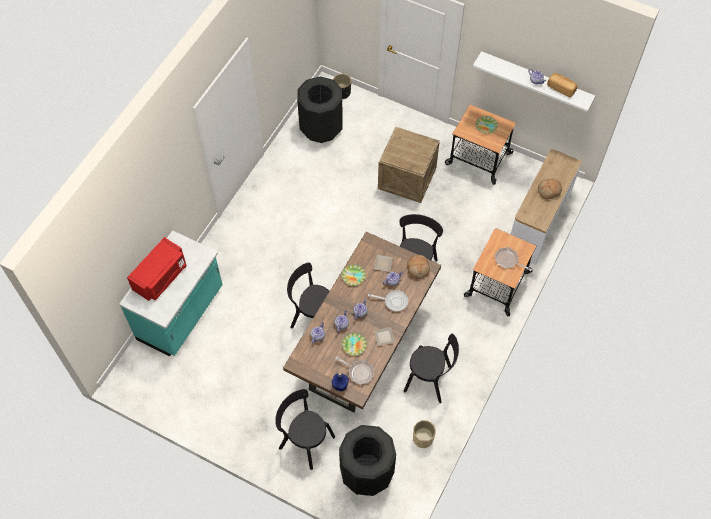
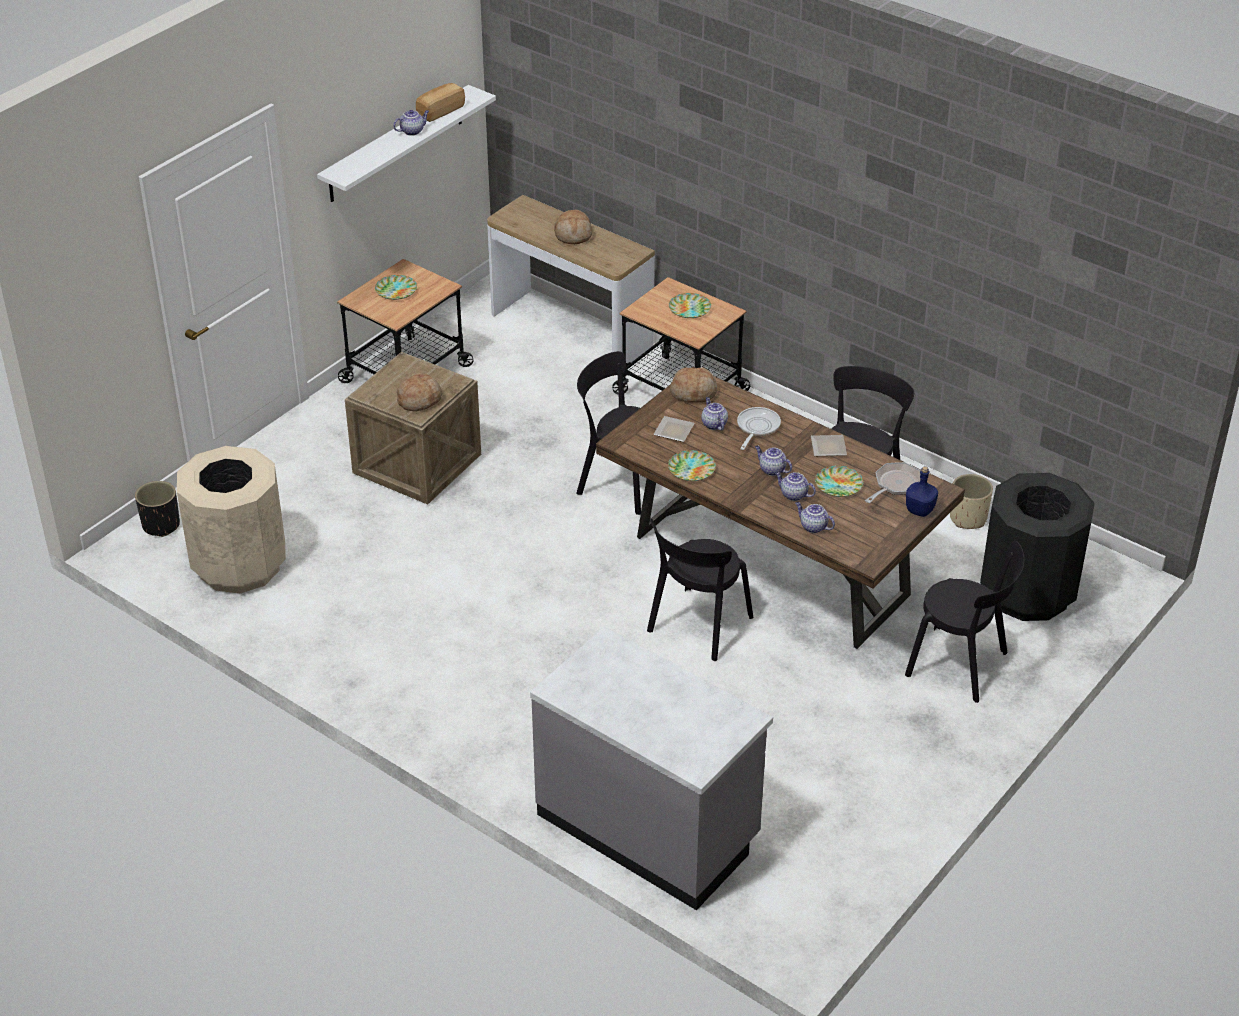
camera: 80 degrees left, 20 degrees down
(161, 277) = (648, 716): red microwave -> none
(181, 314) = (649, 827): turquoise counter -> grey counter
(304, 440) = (961, 666): black chair -> black chair turned 105 degrees counterclockwise
(321, 127) = (239, 565): black trash can -> beige trash can
(400, 155) = (419, 399): none -> bread
(508, 260) = (690, 308): frying pan -> plate

